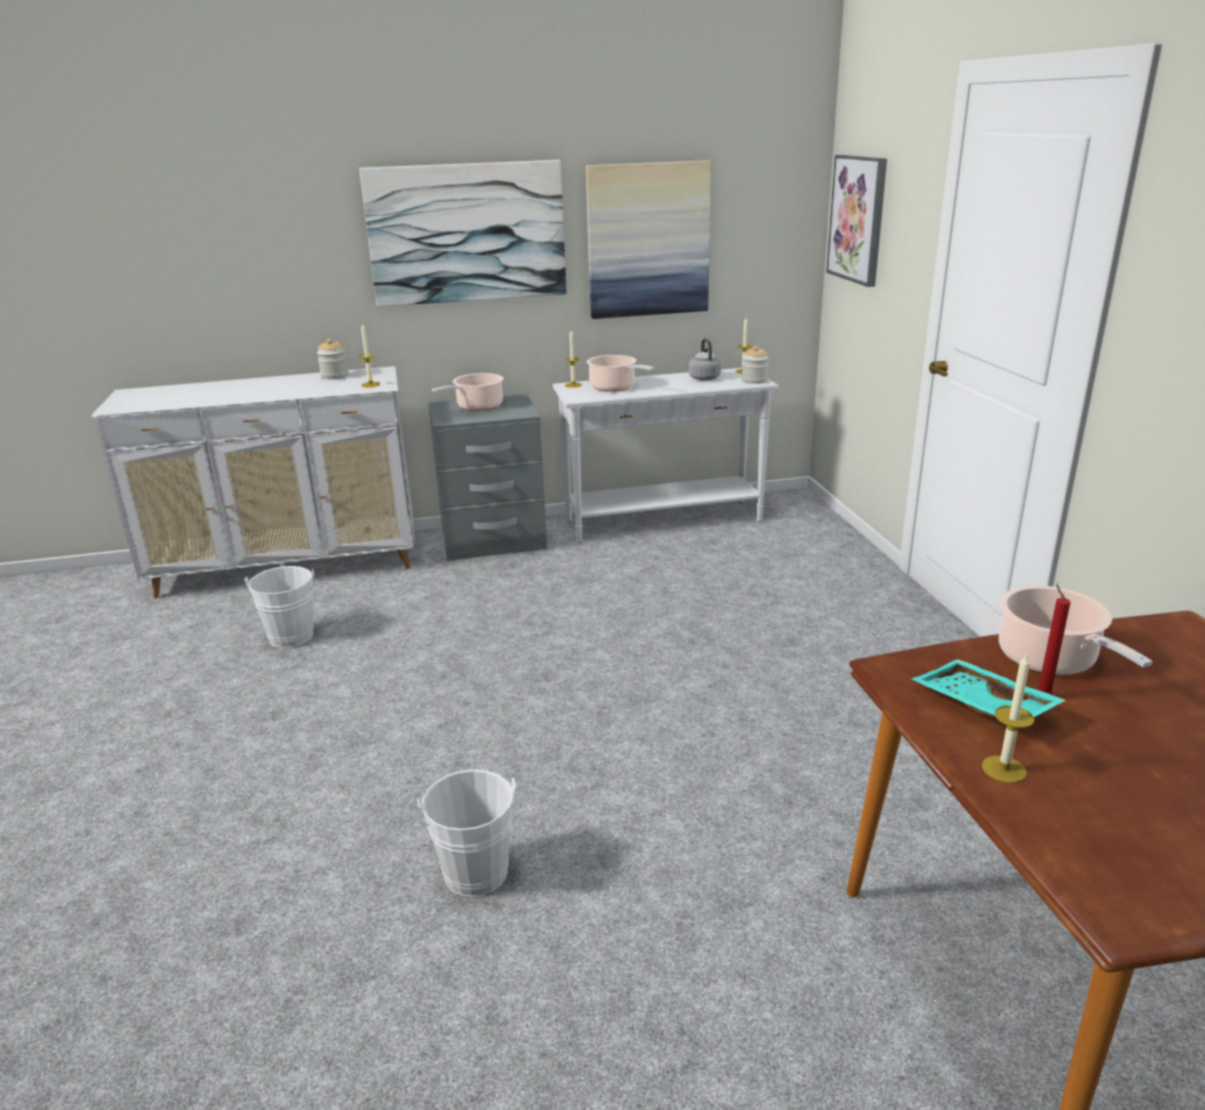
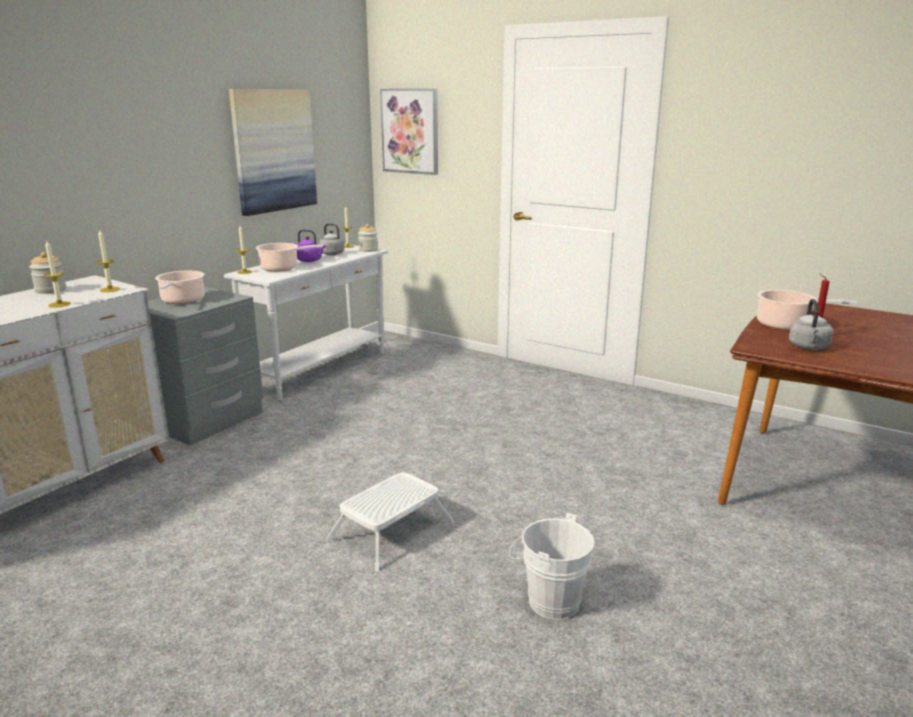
camera: 45 degrees left, 5 degrees down
(292, 634) = (133, 546): white bucket -> none
(463, 720) = (391, 531): none -> white step ladder
(467, 233) = (143, 146): picture -> none
(662, 383) = (310, 261): none -> purple kettle
(981, 706) = (808, 347): turquoise tray -> grey kettle
(1004, 769) = (864, 363): candle -> candle (59, 304)

